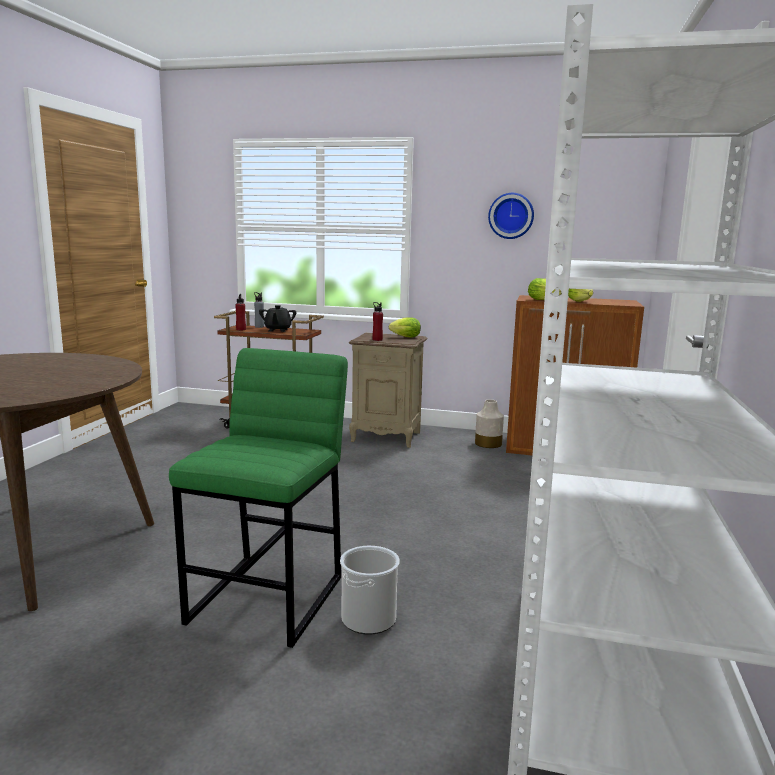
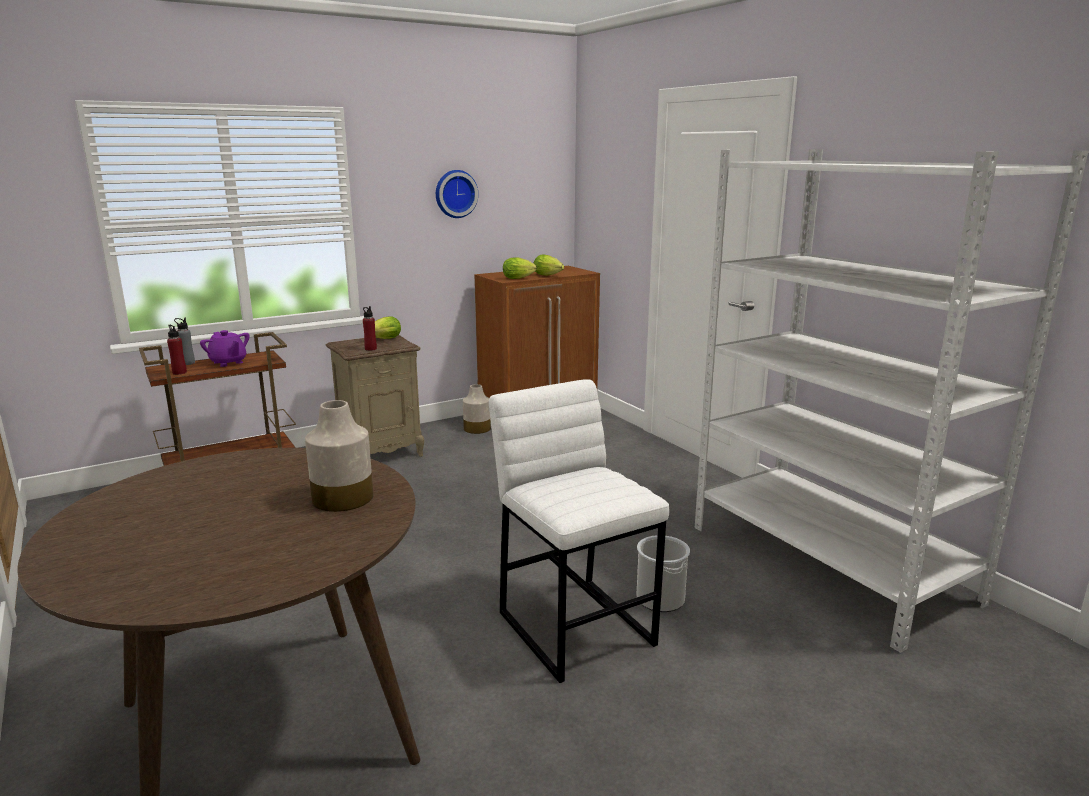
camera: 45 degrees left, 5 degrees up
(61, 384) = (343, 497): none -> beige vase
(268, 597) = (573, 626): green chair -> white chair
(277, 330) = (228, 362): black teapot -> purple teapot

